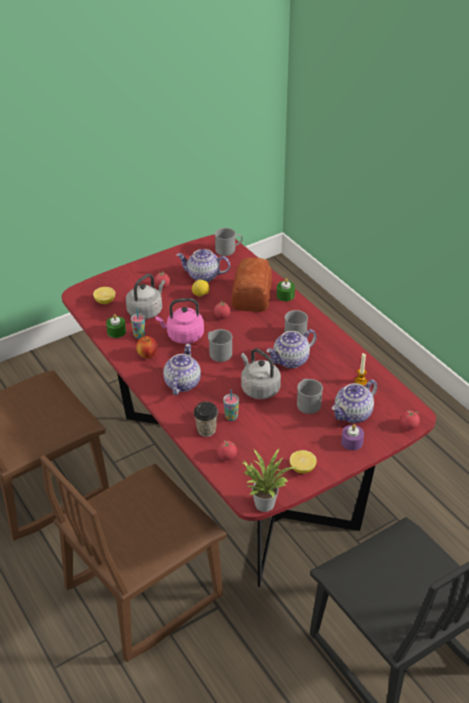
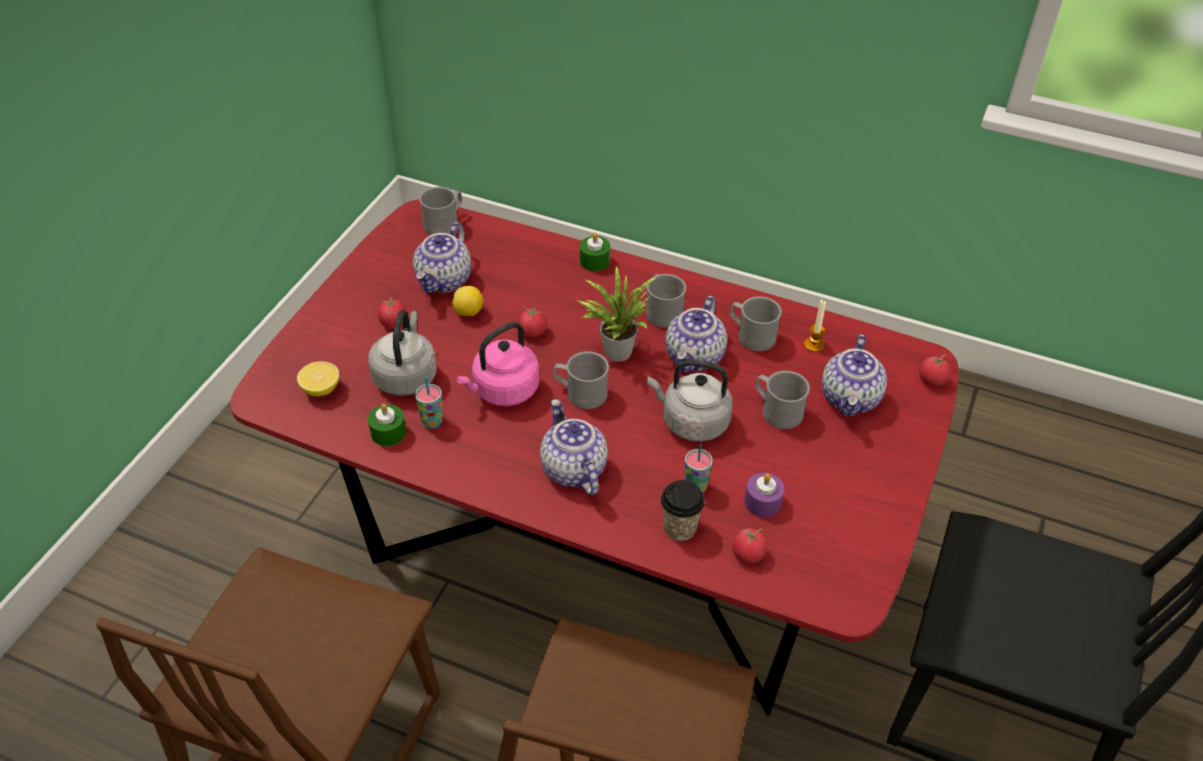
camera: 35 degrees left, 5 degrees up
(147, 355) = (476, 449): apple -> none
(203, 276) = (444, 280): teapot -> teapot turned 45 degrees counterclockwise
(253, 294) = (546, 279): bread -> none
(264, 502) = (865, 597): potted plant -> potted plant (615, 349)
(302, 468) = (865, 516): lemon -> none
(331, 363) = (751, 335): none -> grey mug
(352, 442) = (888, 441): purple candle -> purple candle (762, 502)

